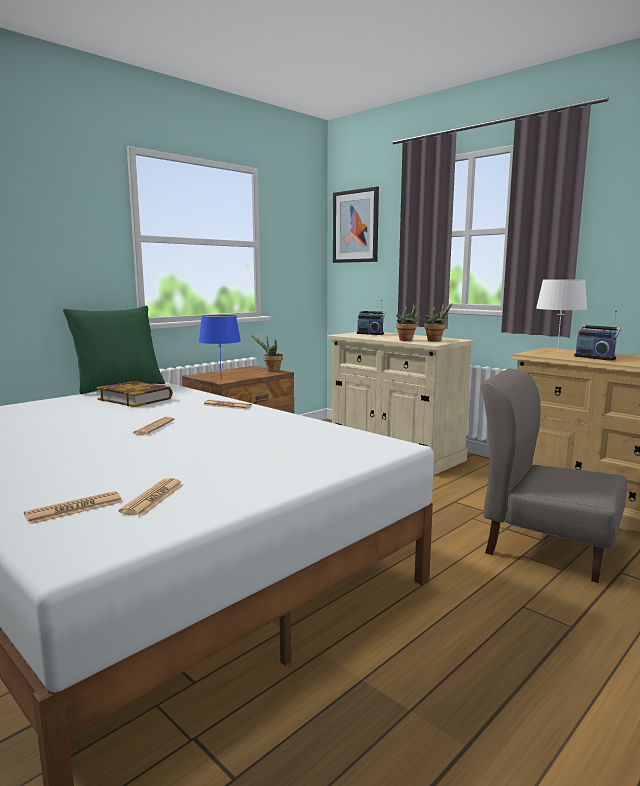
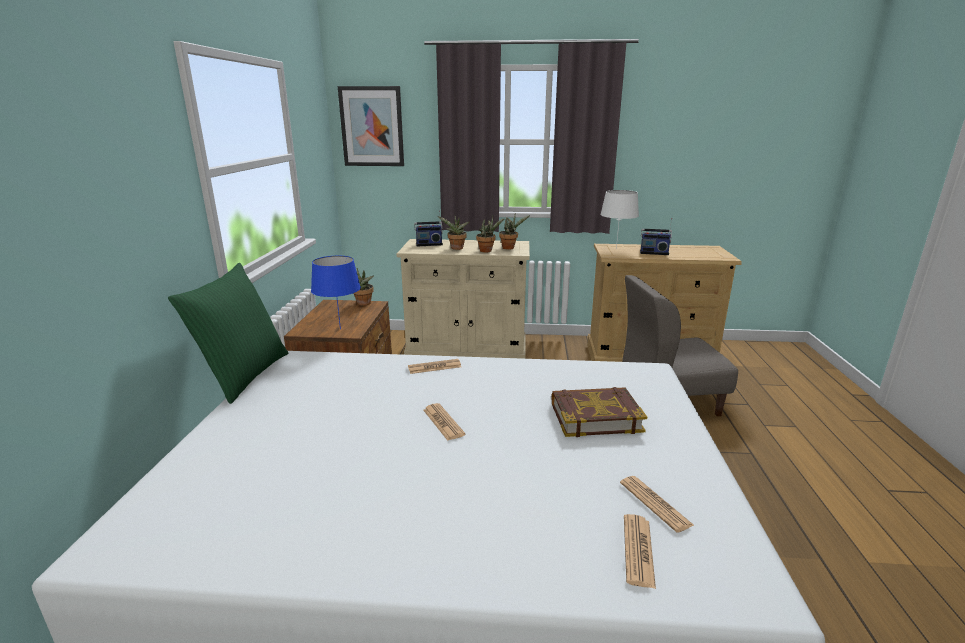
camera: 40 degrees left, 10 degrees up
(135, 399) = (318, 389): book -> book (595, 417)
(384, 337) = (456, 248): none -> potted plant

